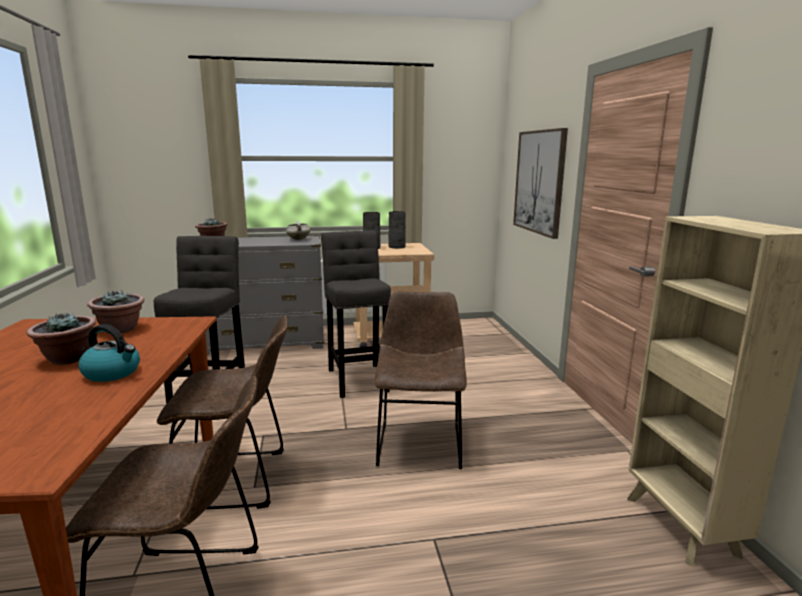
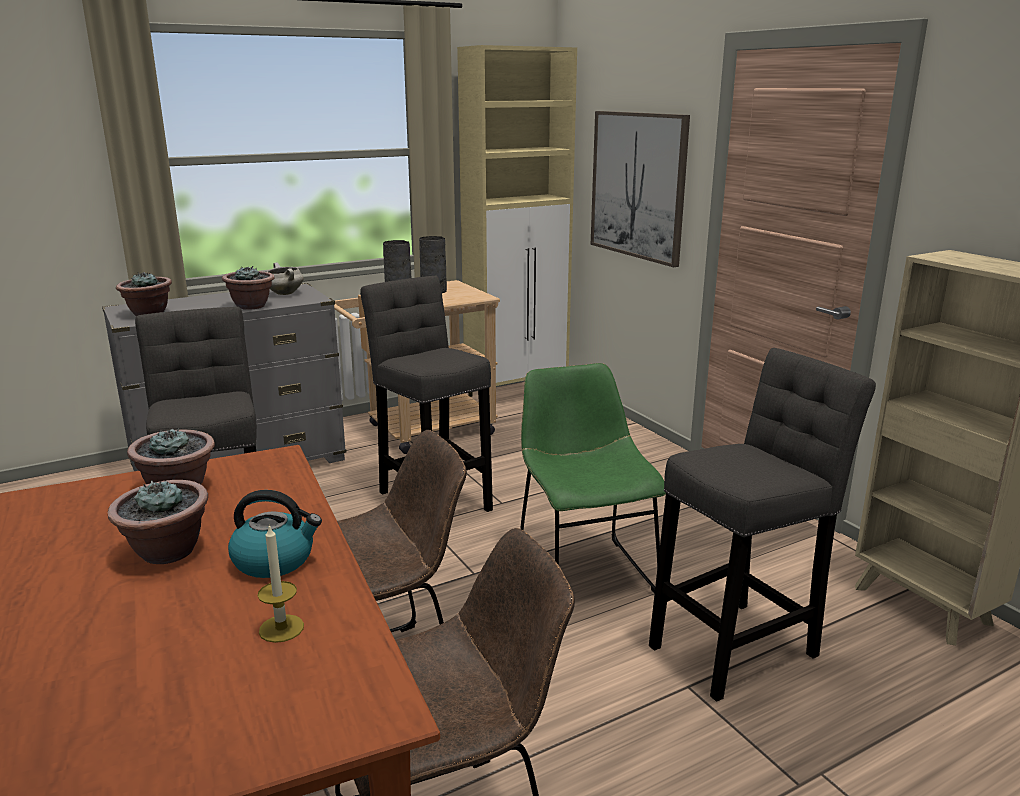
camera: 20 degrees left, 5 degrees up
(60, 410) = (281, 628): none -> candle
(271, 243) = (251, 306): none -> potted plant
(419, 441) = (583, 570): brown chair -> green chair
(462, 324) = (517, 393): none -> beige cabinet
(495, 520) = (739, 646): none -> grey stool

